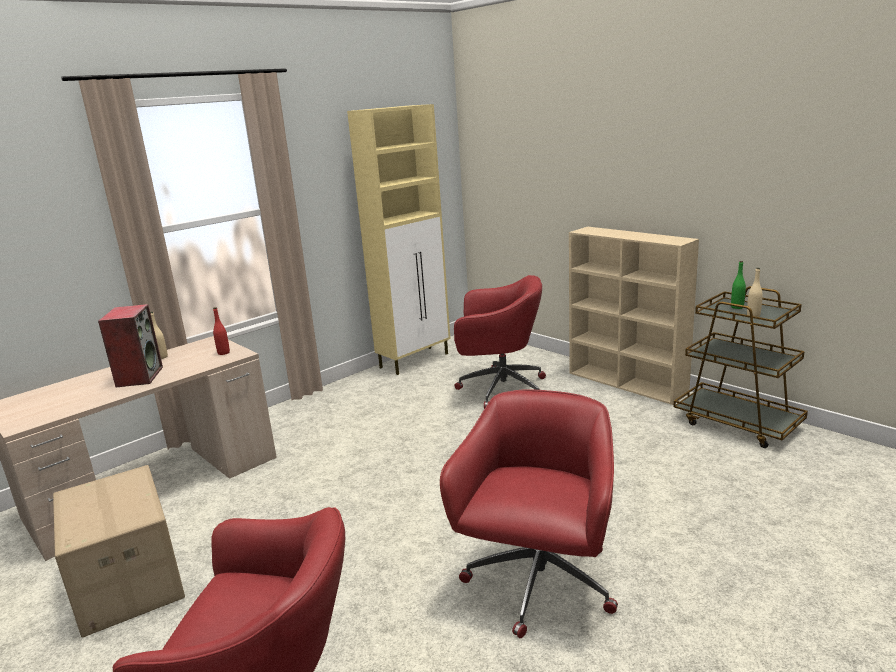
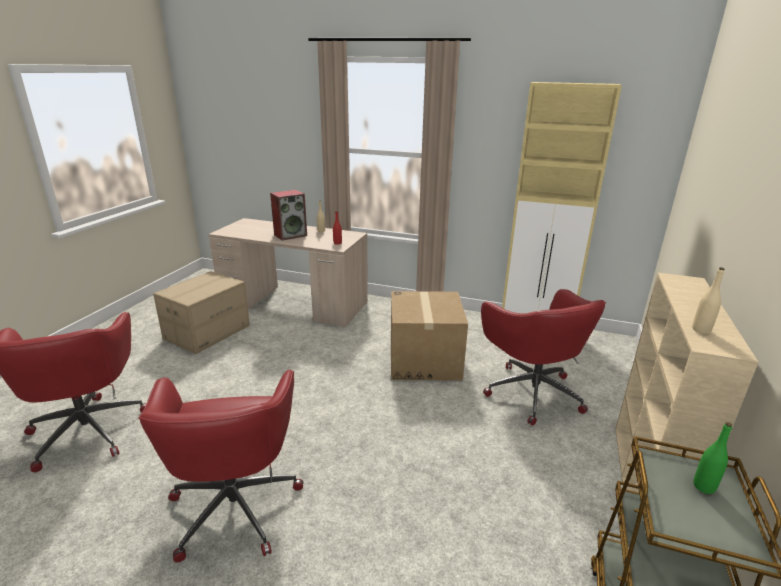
camera: 60 degrees right, 5 degrees up
(402, 424) = (424, 360): none -> cardboard box
(538, 584) = (236, 504): red office chair -> red office chair turned 90 degrees clockwise
(753, 315) = (681, 510): beige bottle -> beige bottle (701, 330)

